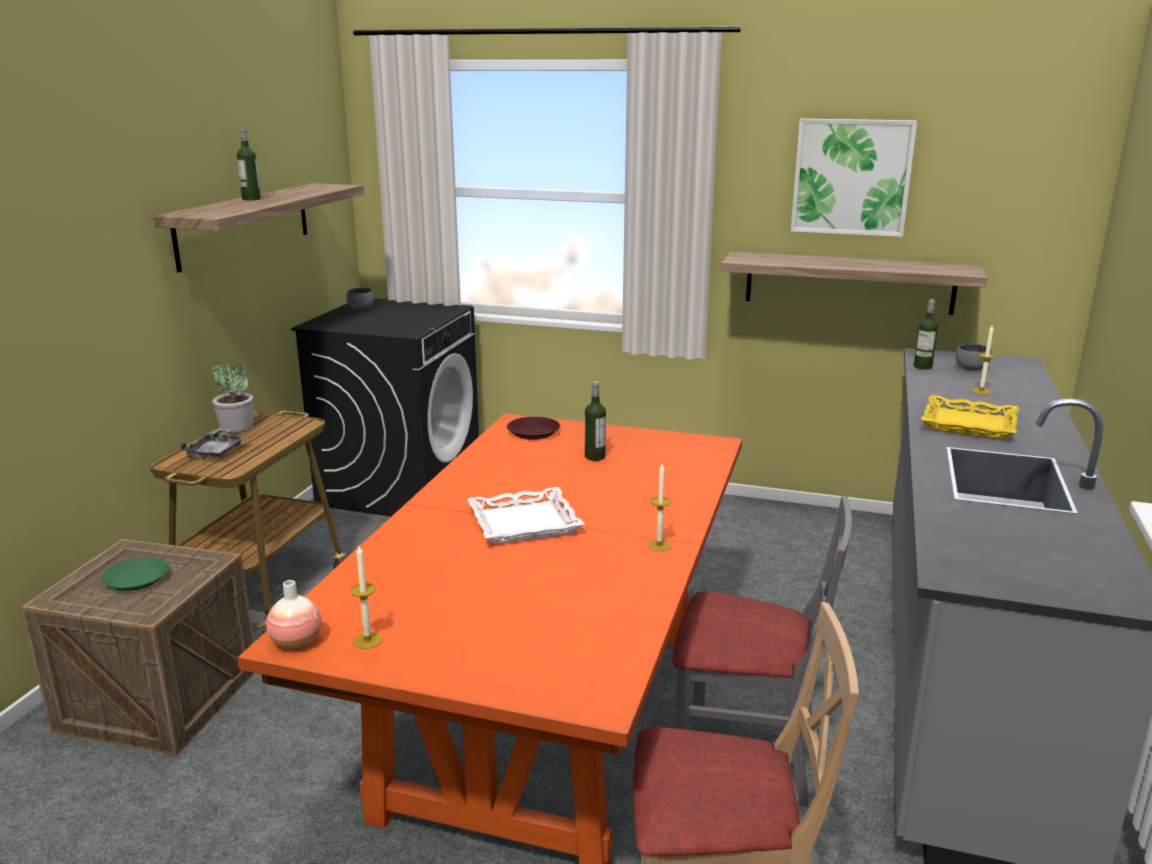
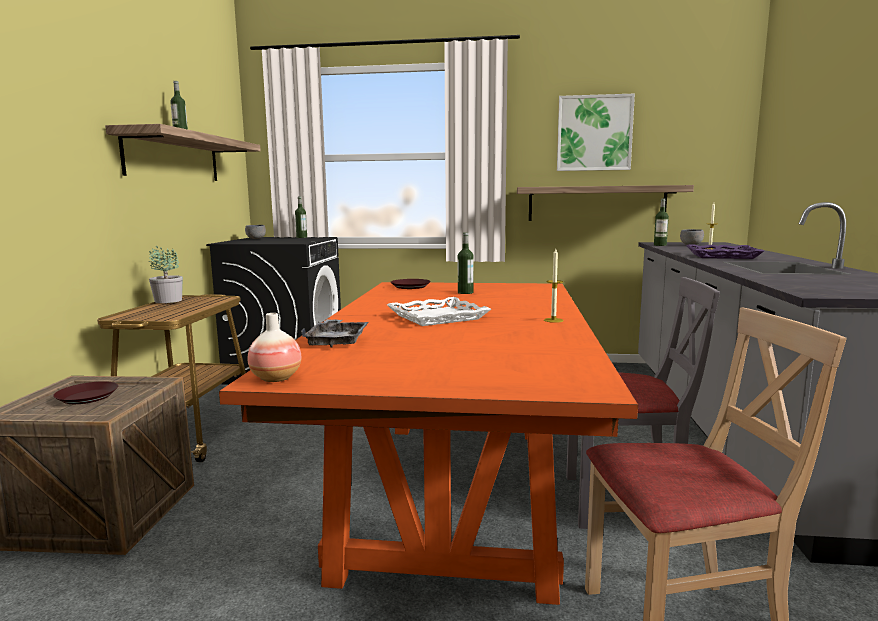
camera: 10 degrees left, 10 degrees down
(136, 579) = (87, 397): green plate -> brown plate
(217, 452) = (155, 312): grey tray -> grey tray (337, 342)
(367, 640) = (346, 373): candle -> none
(423, 306) = (301, 237): none -> bottle
(968, 424) = (722, 256): yellow tray -> purple tray

